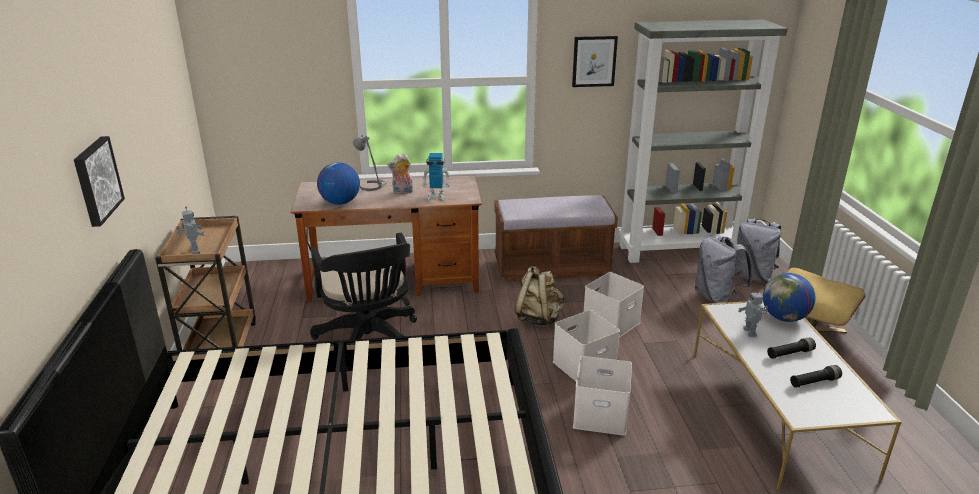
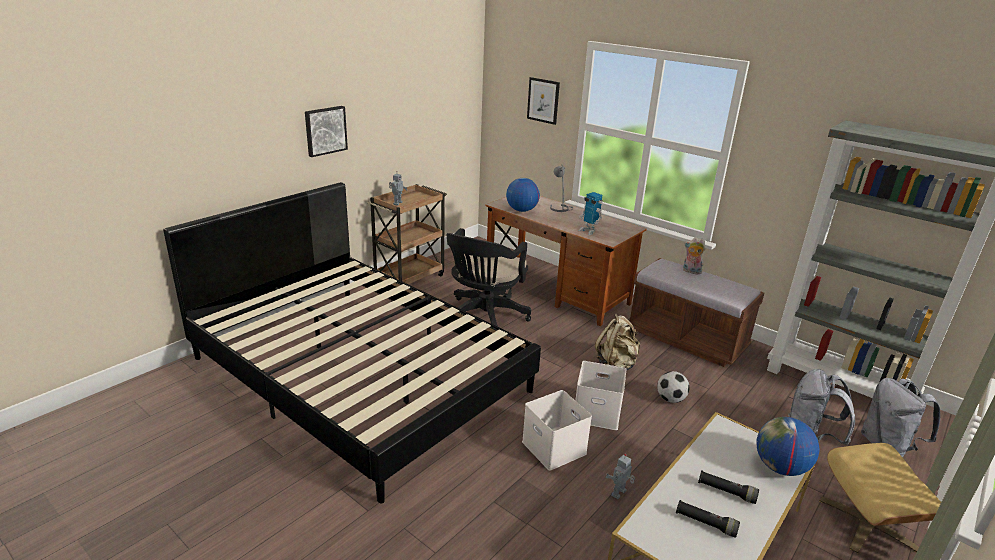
camera: 45 degrees right, 0 degrees up
(402, 192) = (572, 219): plush toy -> plush toy (691, 271)
(594, 61) = (792, 153): picture -> picture (543, 100)
(611, 322) = (670, 399): white storage box -> football
(750, 332) = (720, 455): toy robot -> toy robot (619, 493)

